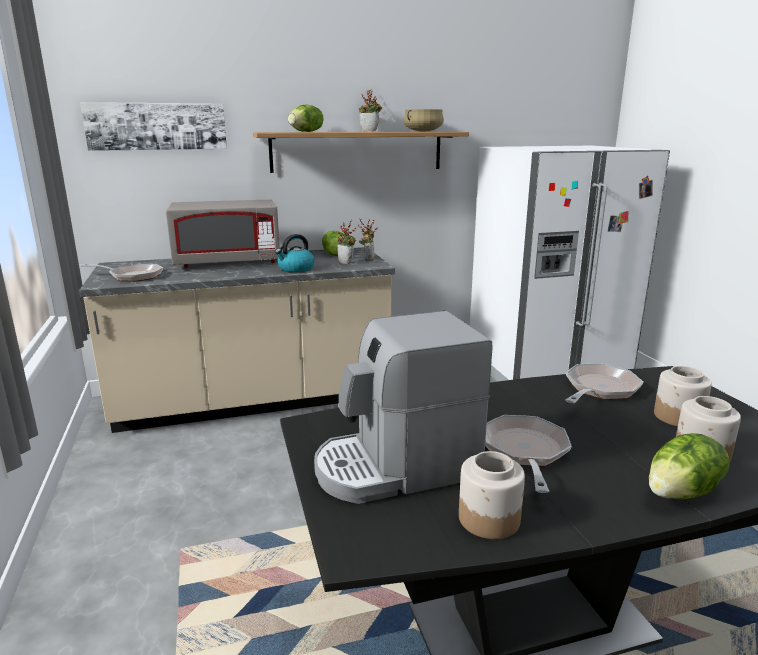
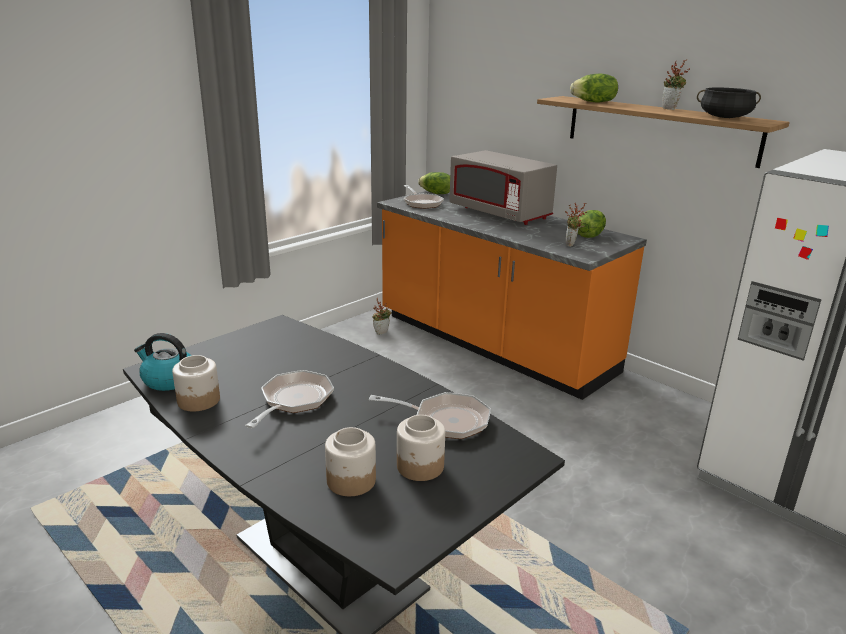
camera: 60 degrees right, 5 degrees up
(157, 126) = (493, 82): picture -> none
(254, 401) = (493, 344): beige counter -> orange counter
(295, 269) = (518, 235): kettle -> kettle (168, 380)
(367, 258) = (602, 248): potted plant -> potted plant (381, 332)
(396, 467) = (243, 361): coffee machine -> none
(423, 131) = (725, 117): beige cooking pot -> black cooking pot
(525, 452) = (294, 401): frying pan -> frying pan turned 45 degrees counterclockwise
(683, 492) = (274, 472): lettuce -> lettuce (436, 193)

